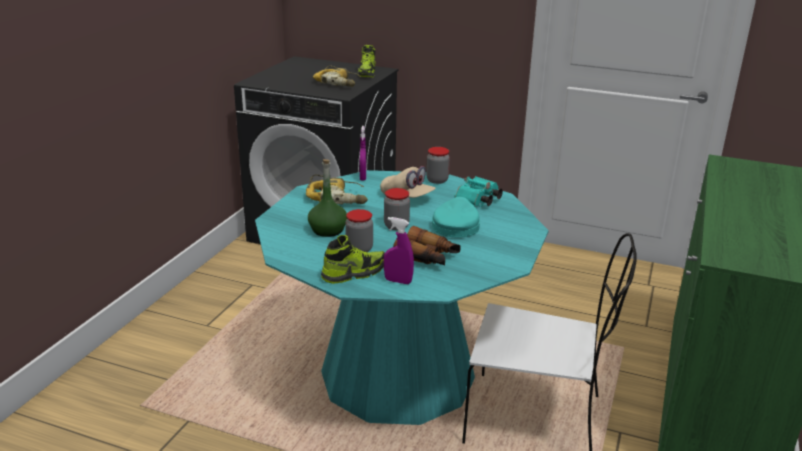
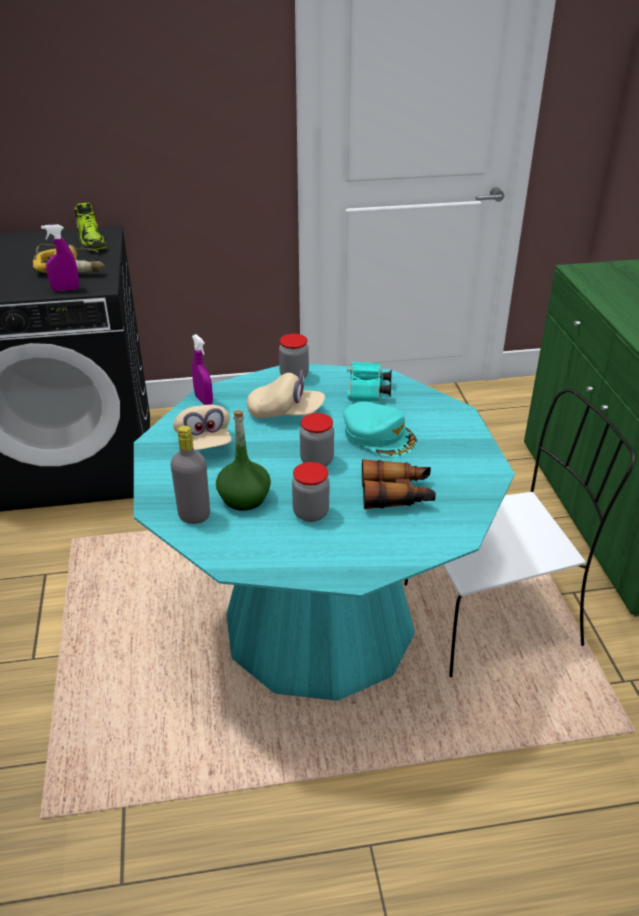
camera: 30 degrees left, 10 degrees up
(288, 229) = (194, 515): none -> grey bottle
(337, 197) = (204, 442): power drill -> beige cap
(354, 273) = (340, 551): shoe -> none
(398, 281) = (400, 542): purple spray bottle -> purple spray bottle (65, 289)
(456, 225) = (379, 436): turquoise cap -> turquoise cap turned 150 degrees clockwise

